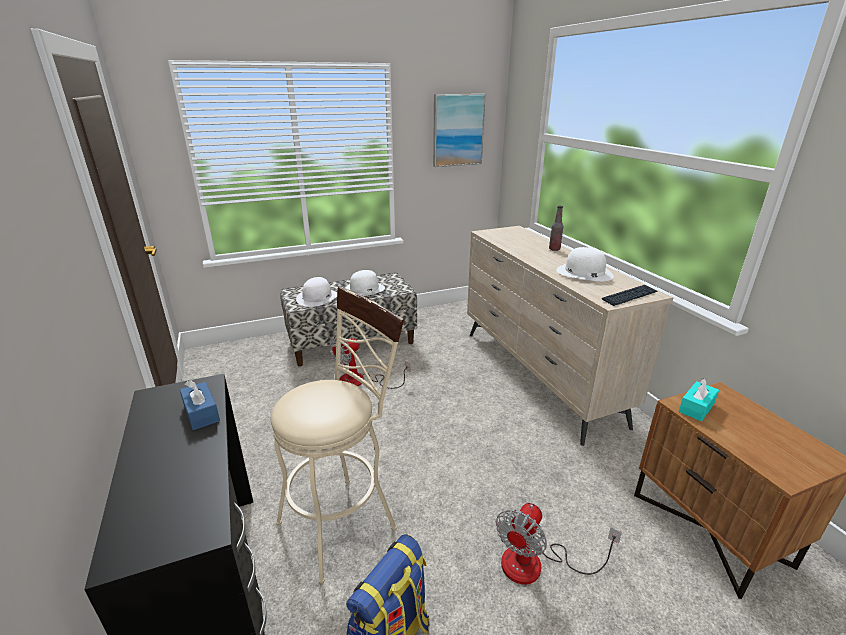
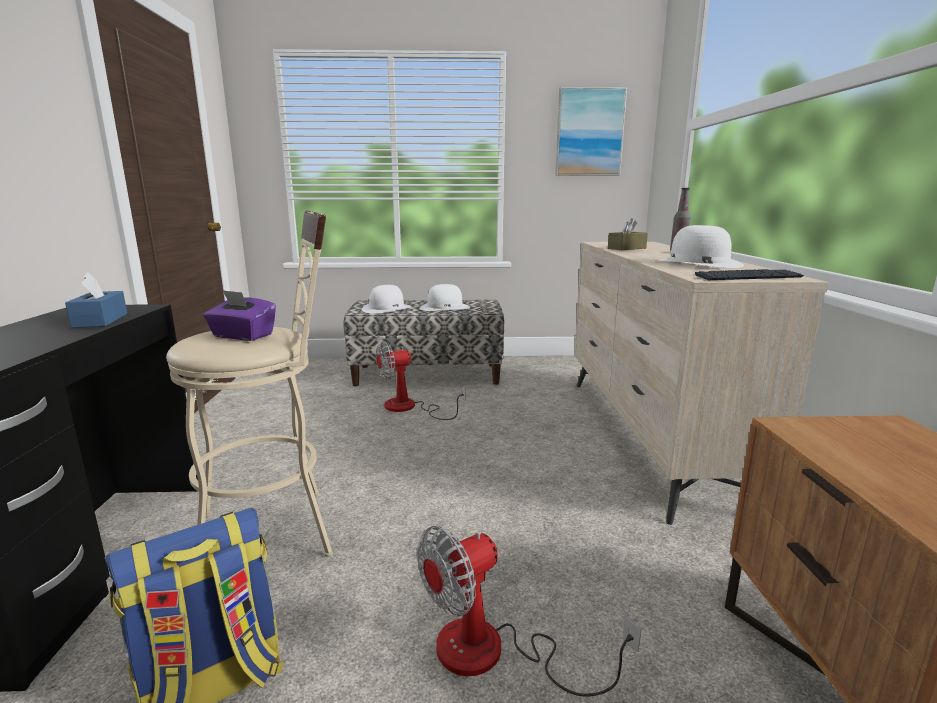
camera: 20 degrees right, 10 degrees down
(327, 403) = (242, 336): none -> purple tissue box
(516, 245) = (626, 248): none -> brown tissue box
(696, 407) = (824, 434): turquoise tissue box -> none

